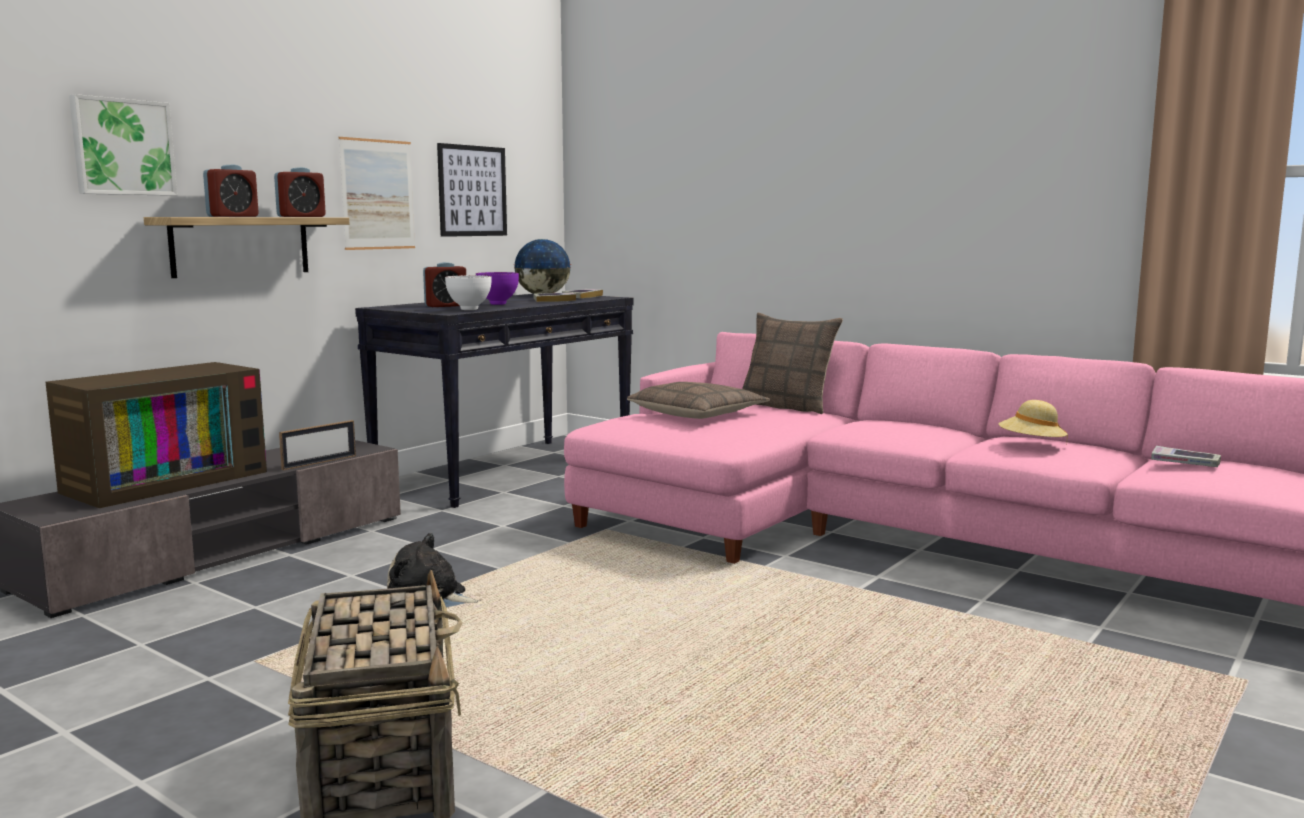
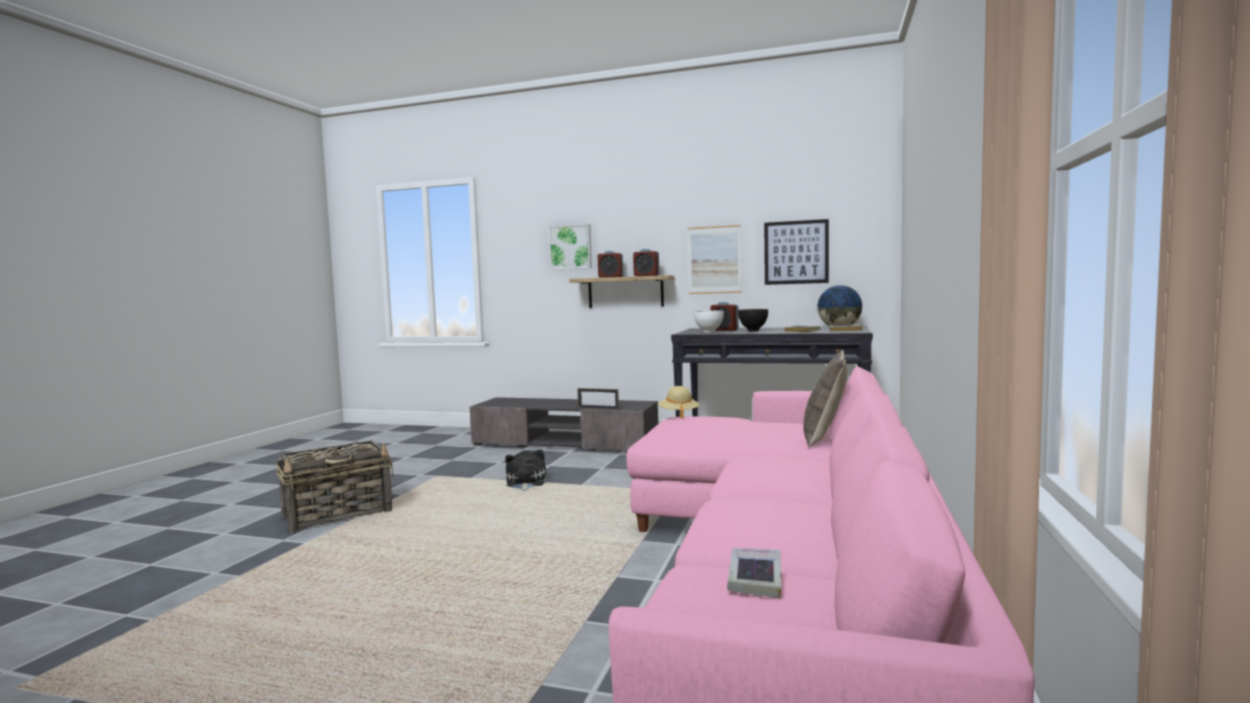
camera: 70 degrees right, 5 degrees down
(165, 481) = (545, 402): television -> none
(499, 304) = (754, 331): purple bowl -> black bowl
(698, 414) = (738, 424): pillow -> none
(1031, 445) = (762, 511): beige hat -> beige hat (678, 414)

